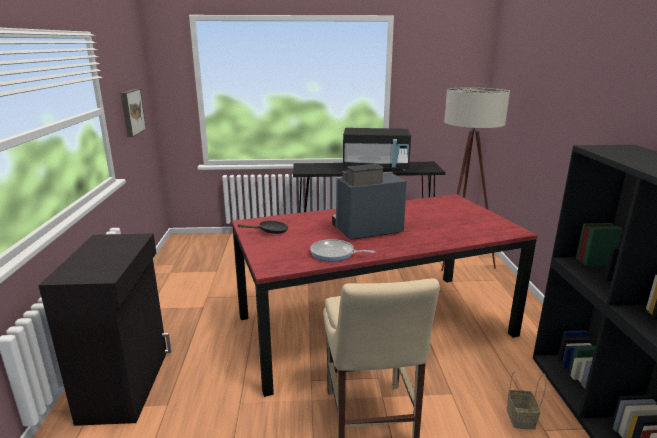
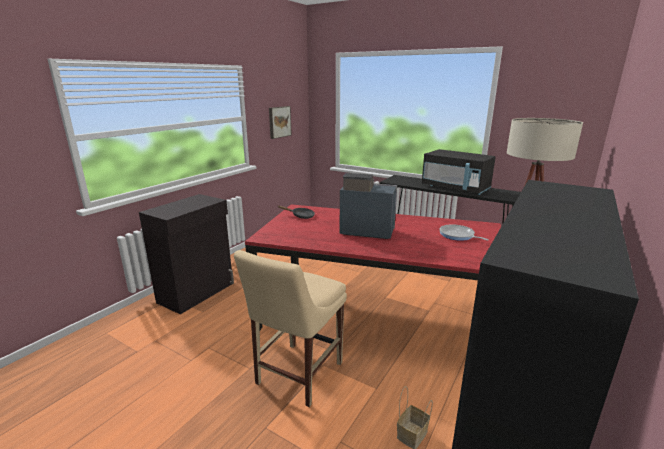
camera: 35 degrees right, 0 degrees up
(334, 254) = (315, 240): frying pan -> frying pan (458, 235)

